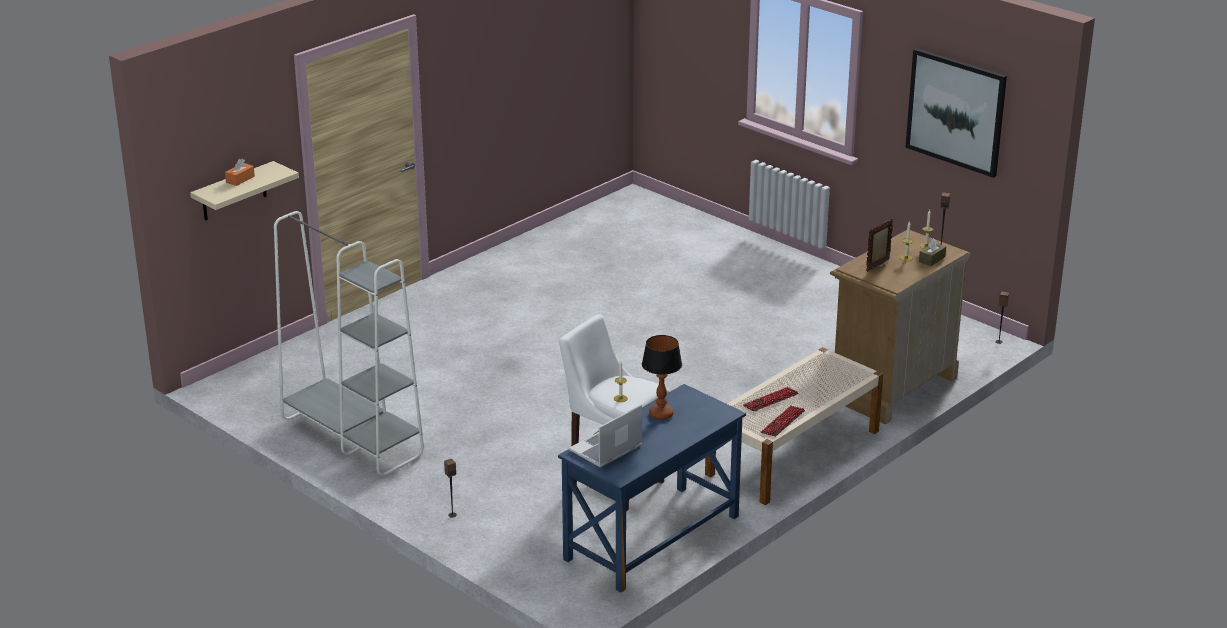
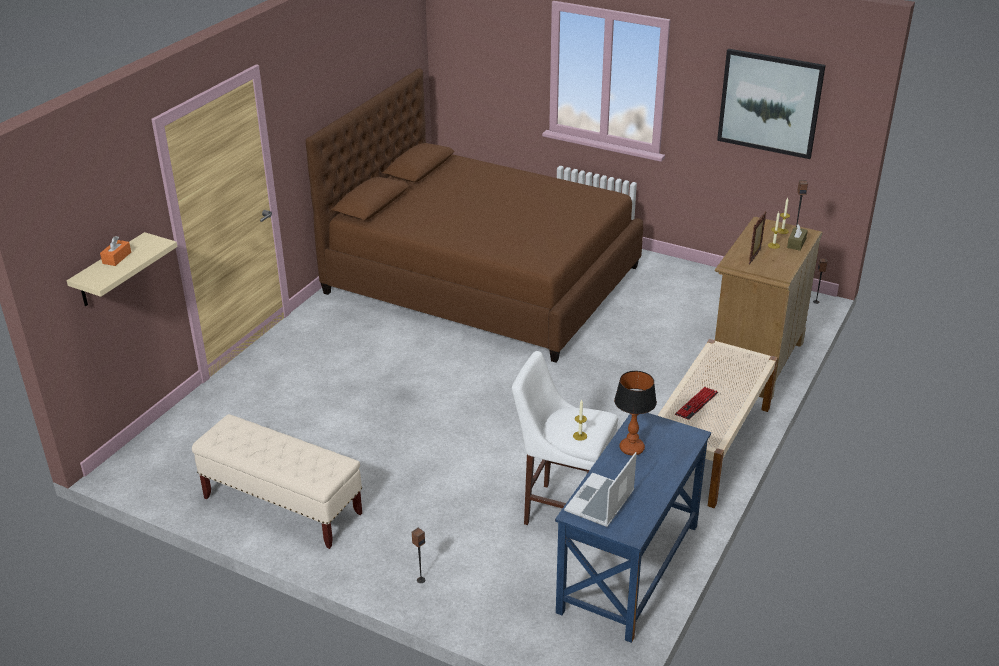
camera: 15 degrees left, 5 degrees up
(351, 438) = (282, 506): grey clothes rack -> beige bench
(643, 271) = (482, 279): none -> brown bed
(782, 422) = (721, 426): keyboard -> none

